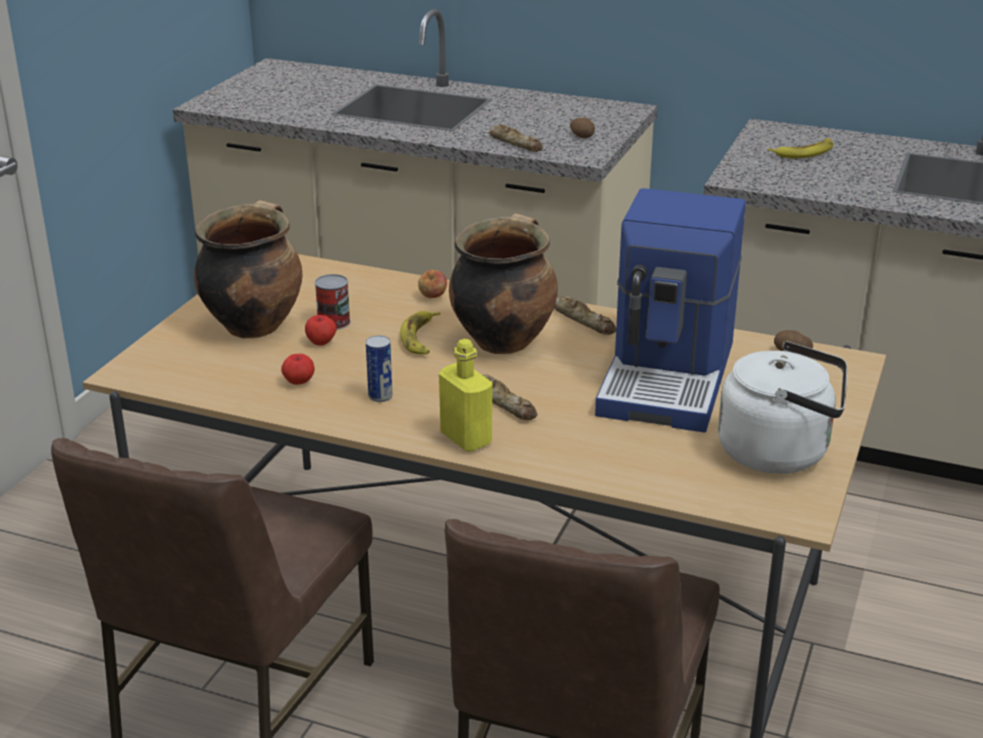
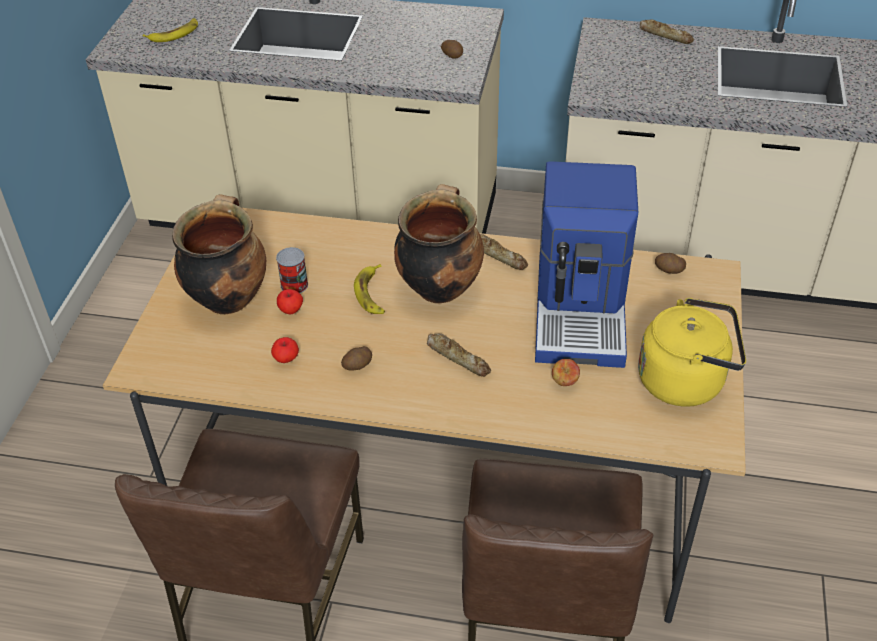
camera: 10 degrees left, 15 degrees up
(380, 396) = (358, 365): can -> potato
(433, 297) = (368, 245): apple -> apple (564, 382)
(466, 439) = (440, 403): yellow bottle -> none
(515, 143) = (399, 71): bread -> bread (665, 35)
(780, 452) = (686, 380): white kettle -> yellow kettle
(804, 152) = (638, 55): banana -> banana (174, 34)

